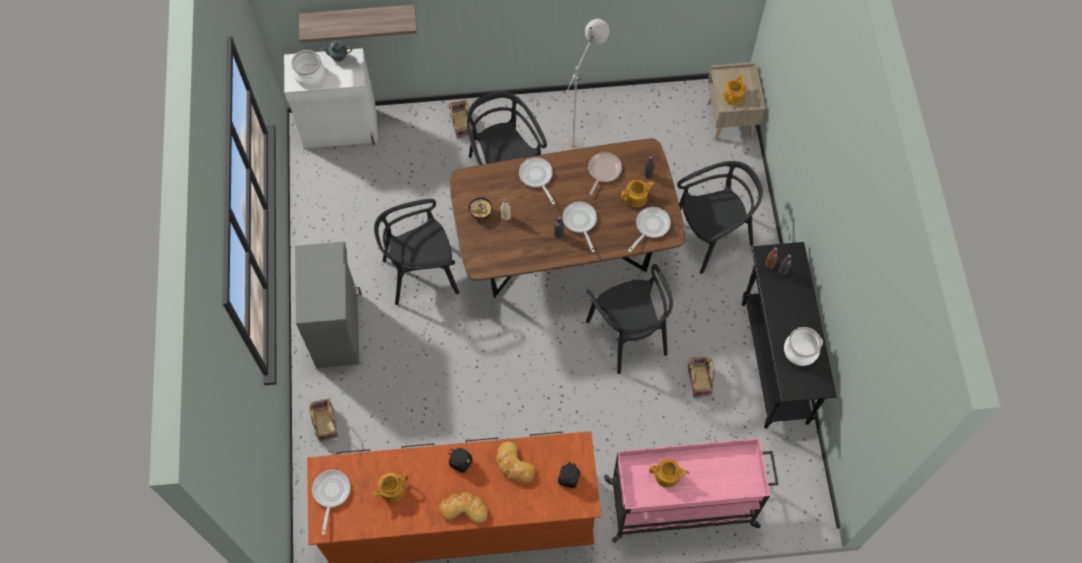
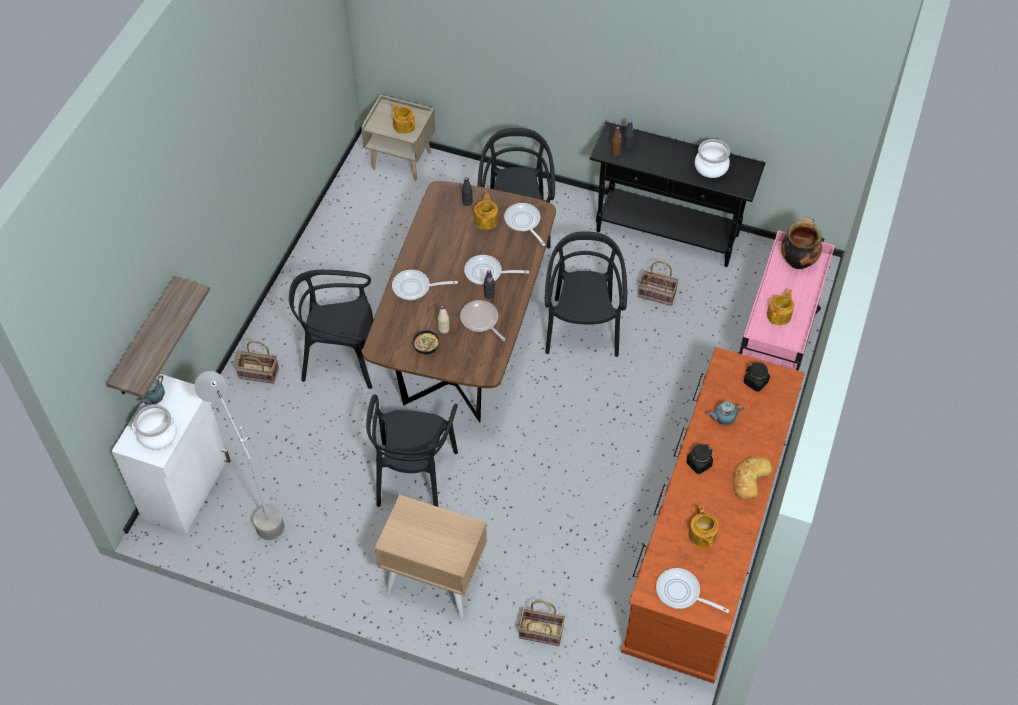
camera: 65 degrees left, 10 degrees down
(338, 328) = (434, 579): grey cabinet -> beige nightstand
(514, 465) = (723, 421): bread -> teapot
(581, 139) = (346, 280): grey floor lamp -> grey floor lamp (257, 510)
(603, 171) = (441, 234): frying pan -> frying pan (481, 320)
(628, 335) = (582, 328): black chair -> black chair turned 90 degrees counterclockwise
(741, 470) = (797, 260): none -> cooking pot

